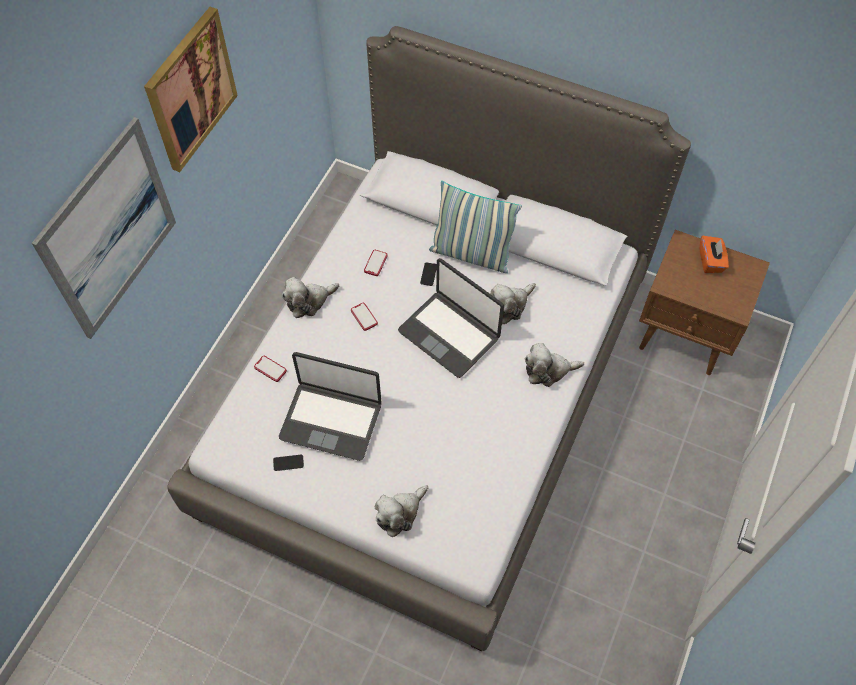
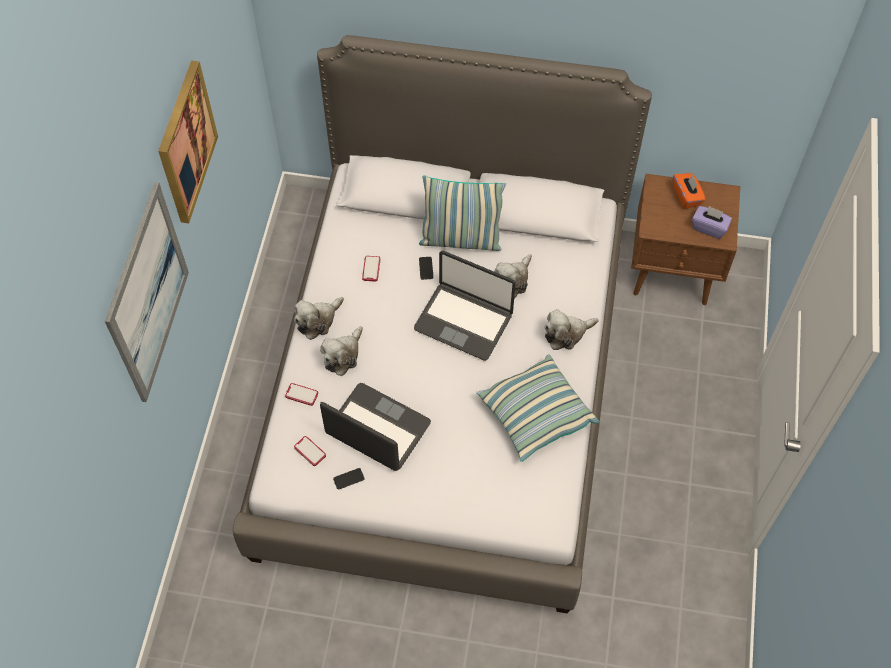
camera: 15 degrees left, 0 degrees up
(331, 420) = (377, 429): laptop -> laptop turned 150 degrees counterclockwise
(364, 317) = (376, 324): phone -> phone (310, 451)
(400, 513) = (469, 499): plush toy -> plush toy (343, 355)
(492, 444) = (535, 415): none -> pillow
(725, 297) = (709, 227): none -> purple tissue box

